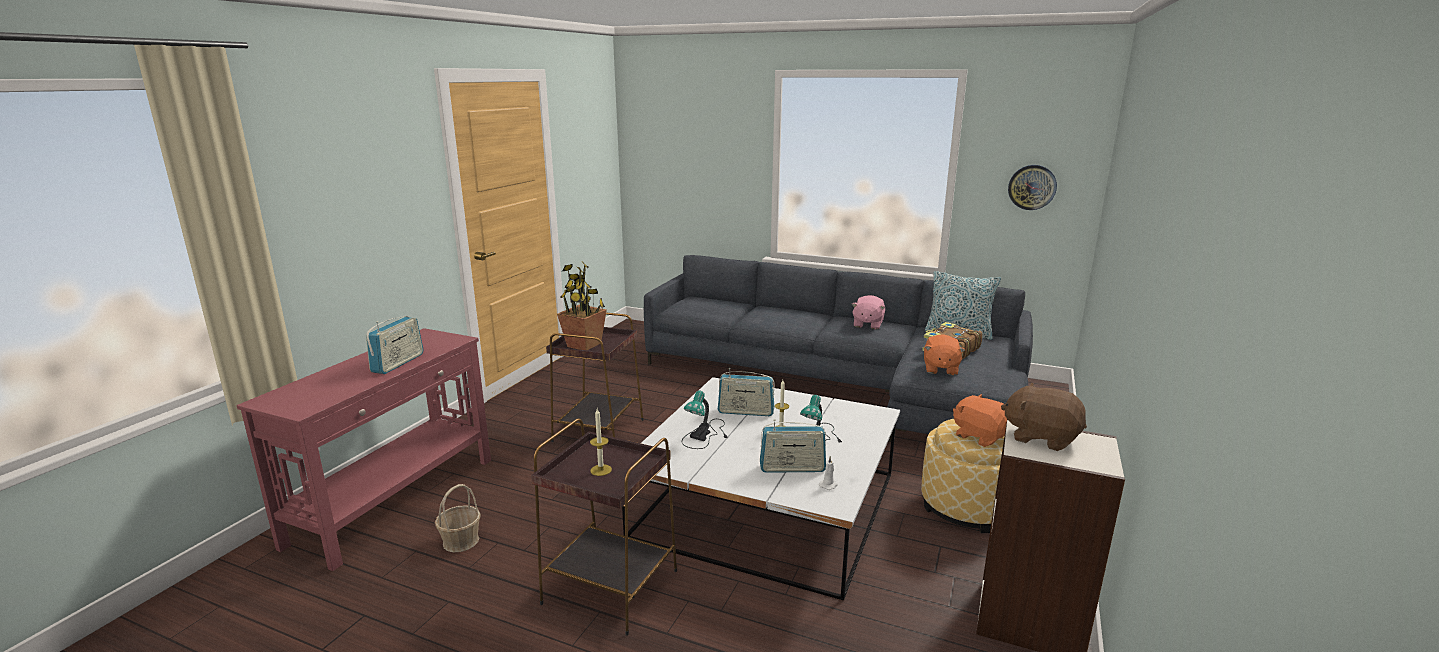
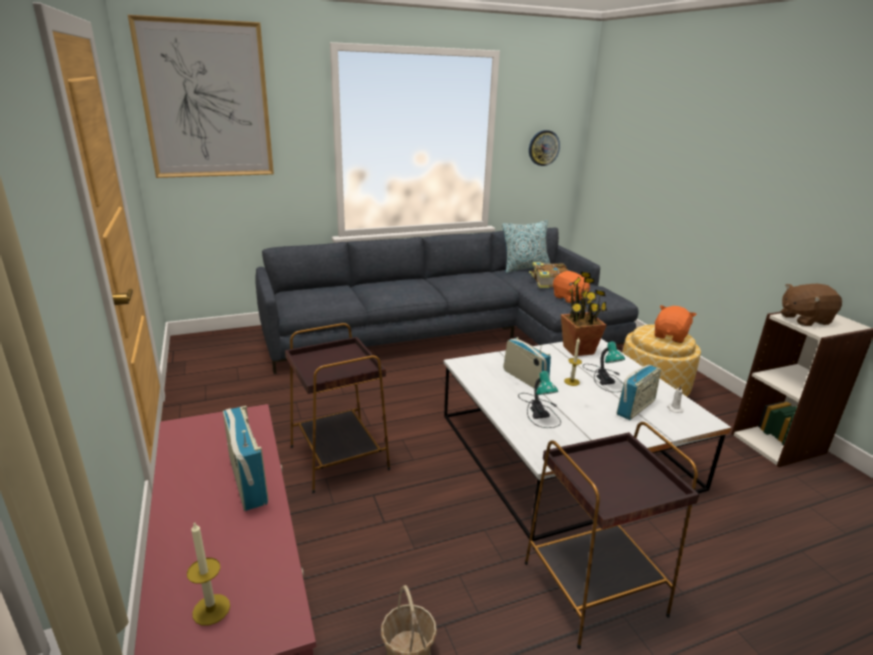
camera: 45 degrees left, 5 degrees up
(584, 345) = (332, 370): potted plant -> potted plant (579, 350)
(601, 470) = (618, 480): candle -> candle (211, 609)
(671, 123) = (207, 101): none -> picture
(746, 412) = (525, 378): radio -> radio turned 90 degrees counterclockwise
(867, 324) = (469, 278): pink plush toy -> none
(980, 436) = (670, 336): orange plush toy -> orange plush toy turned 120 degrees clockwise

